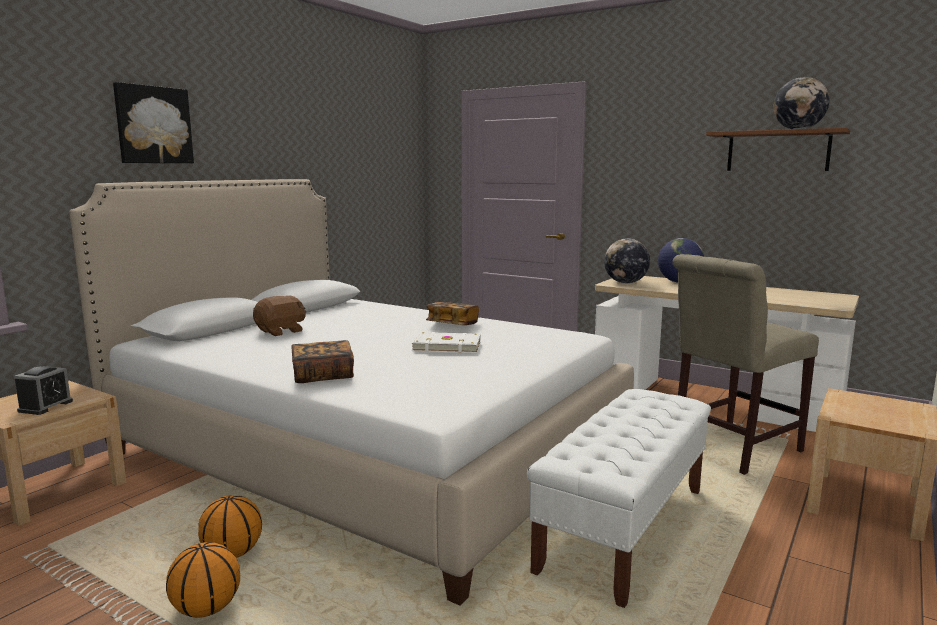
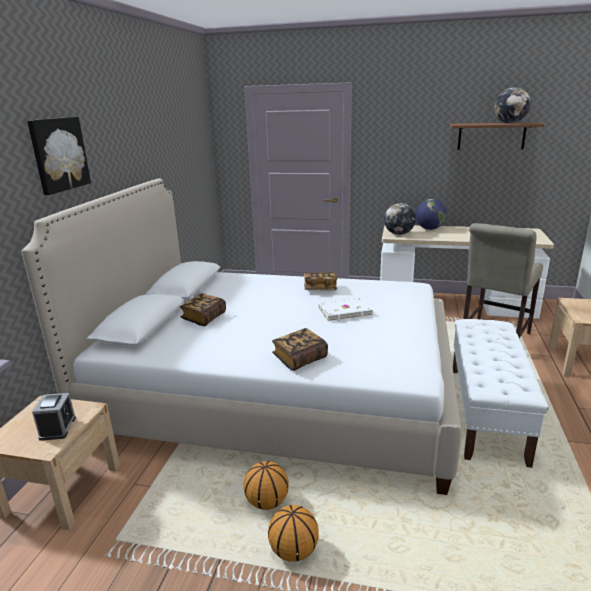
camera: 20 degrees left, 10 degrees up
(281, 331) = (204, 318): brown plush toy -> book

